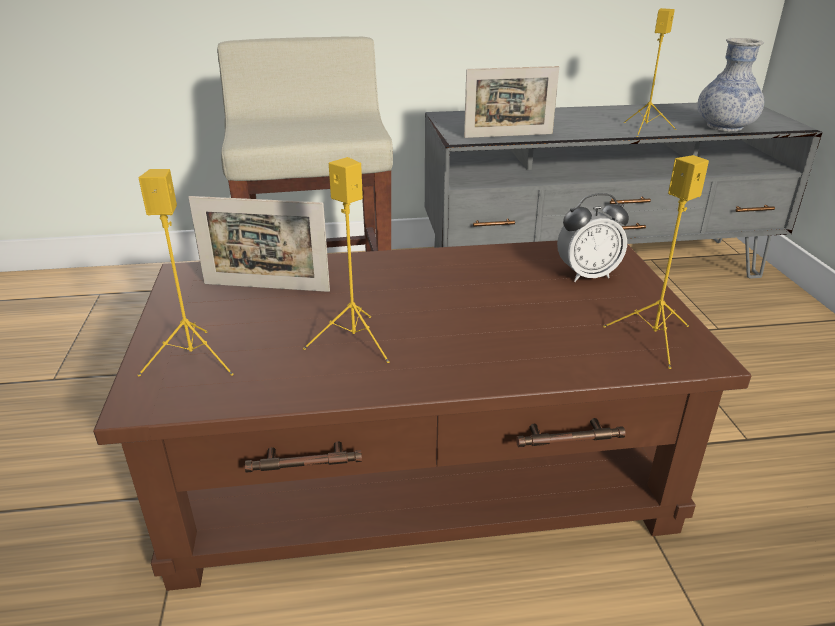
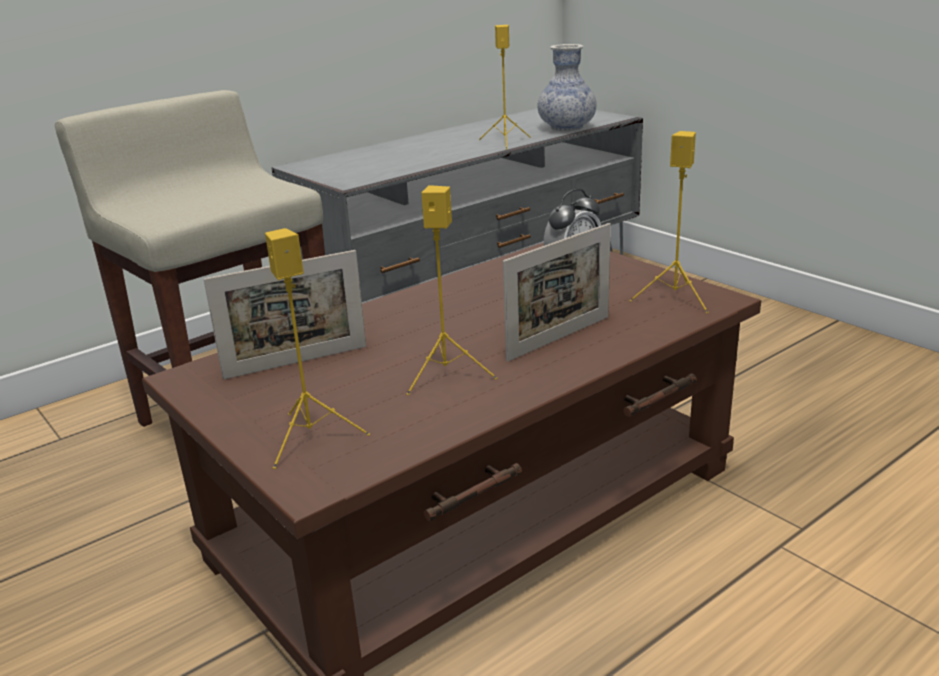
camera: 30 degrees left, 5 degrees down
(508, 135) = (390, 171): picture frame -> picture frame (559, 338)

